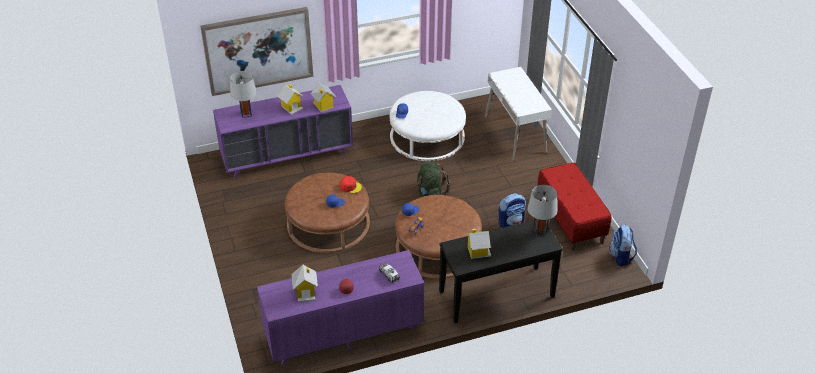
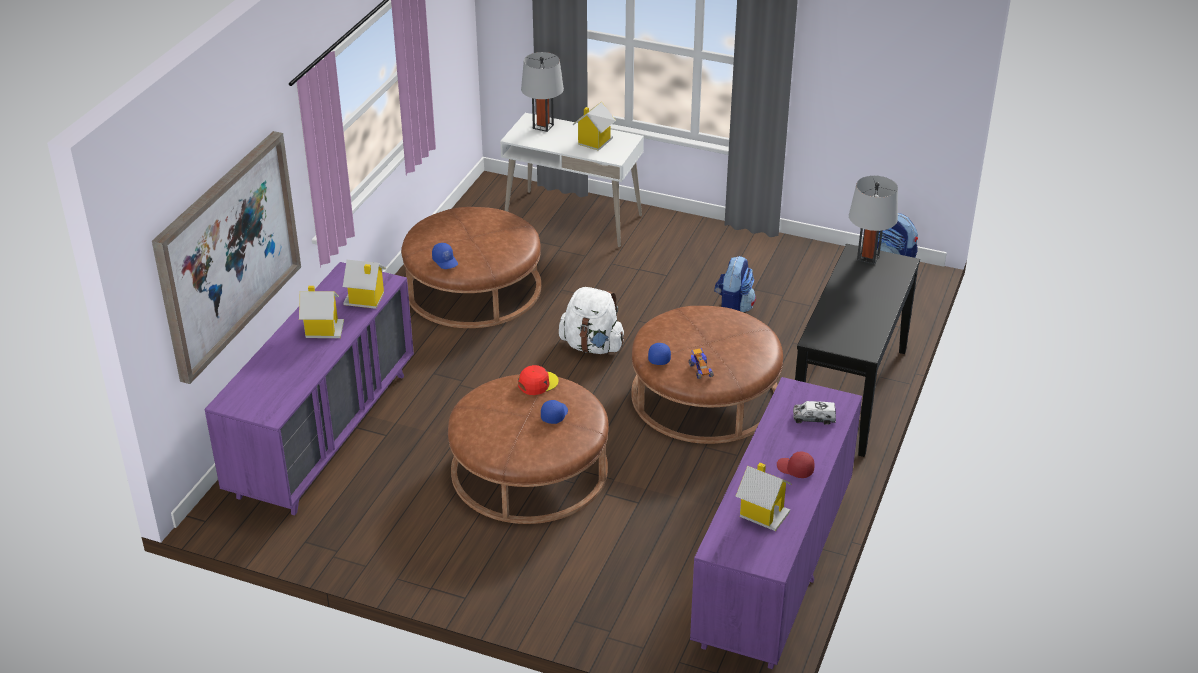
camera: 50 degrees left, 5 degrees down
(246, 114) = (270, 380): grey table lamp -> grey table lamp (543, 126)
(427, 136) = (473, 287): white ottoman -> brown ottoman
(430, 194) = (592, 346): green backpack -> white backpack
(477, 251) = (851, 323): toy house -> toy house (594, 142)
(570, 220) = (786, 265): red bench -> none

